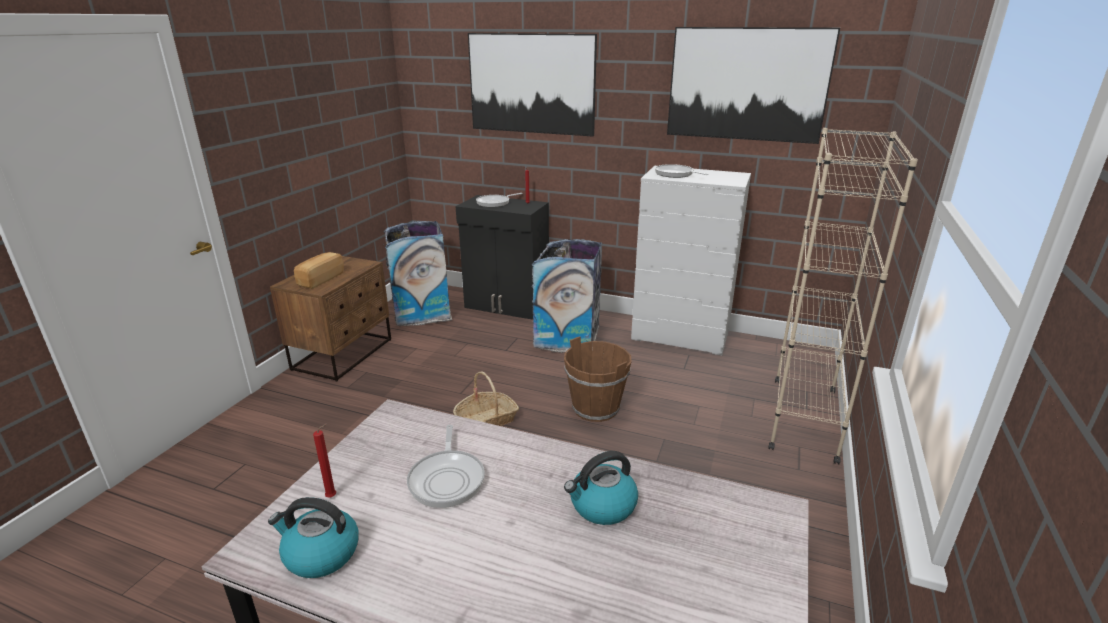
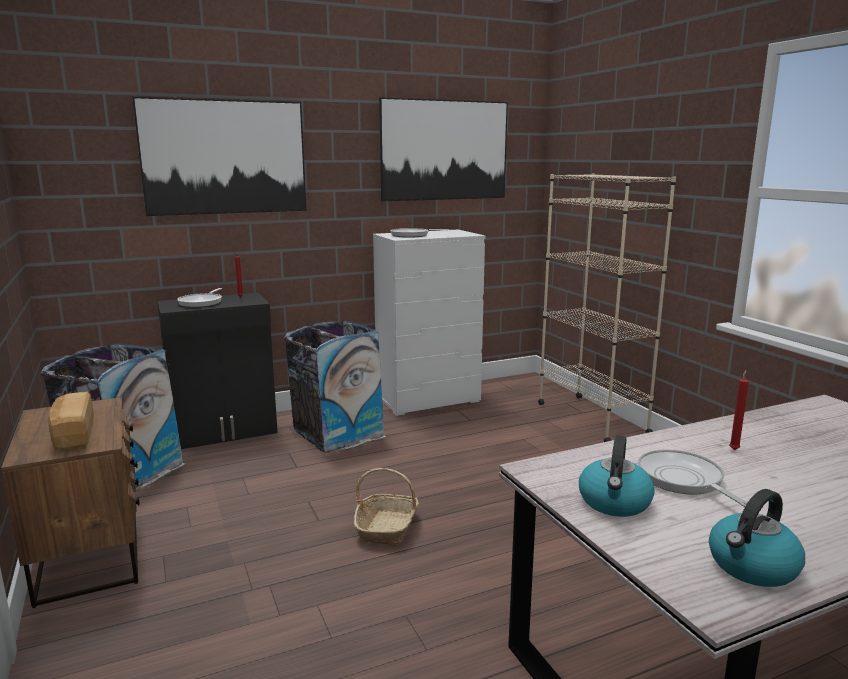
camera: 45 degrees left, 10 degrees down
(333, 497) = (655, 536): red candle -> red candle (734, 449)
(447, 479) = (683, 480): frying pan -> frying pan turned 150 degrees counterclockwise
(596, 408) = (459, 473): brown bucket -> none
(602, 506) = (780, 443): kettle -> kettle (614, 503)

